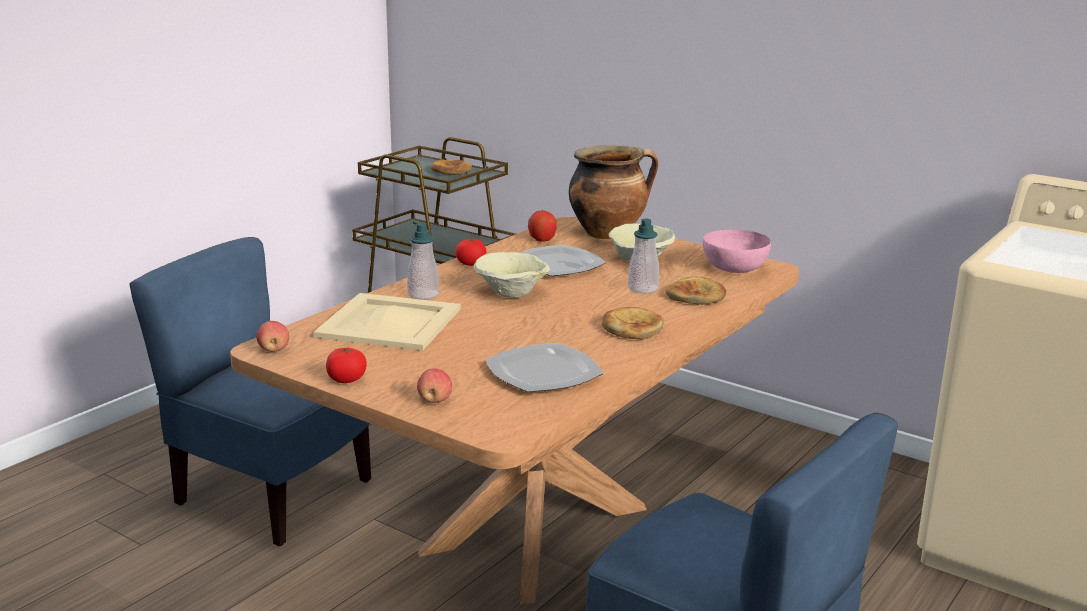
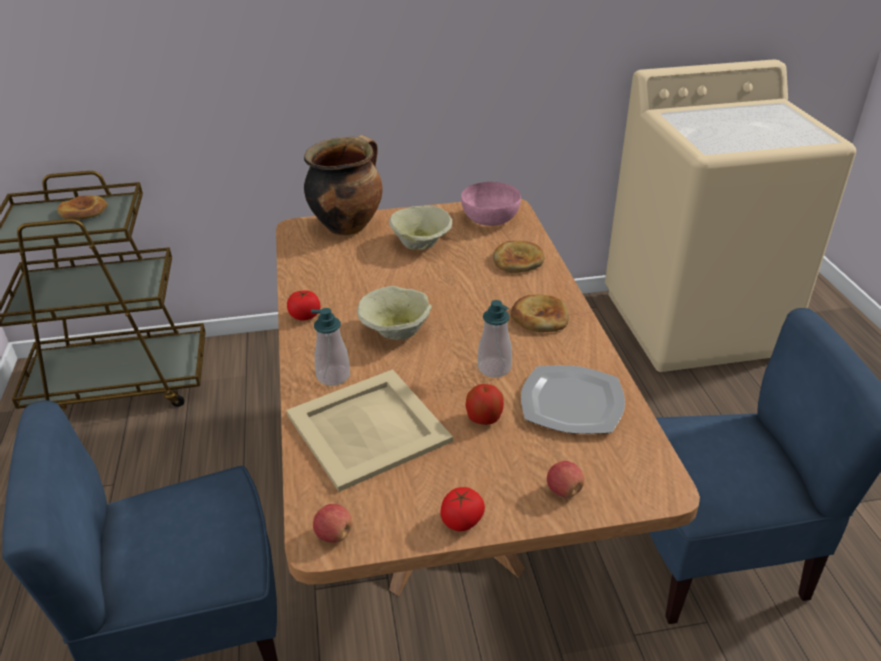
camera: 45 degrees left, 15 degrees up
(542, 240) = (311, 258): apple -> apple (484, 419)
(558, 264) = (372, 279): plate -> none
(643, 289) = (474, 272): soap dispenser -> soap dispenser (494, 368)

